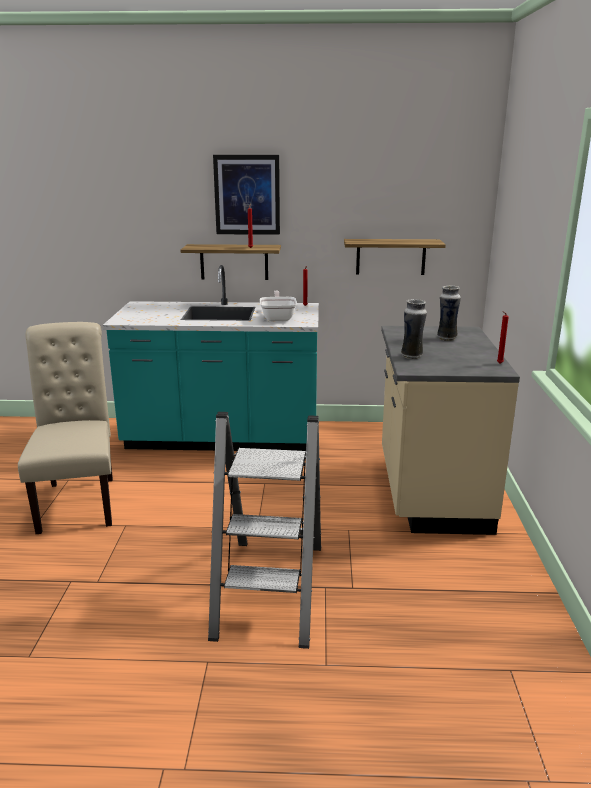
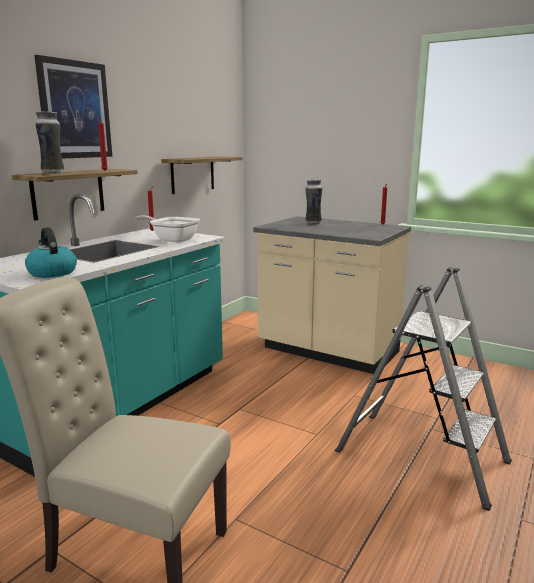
camera: 60 degrees left, 5 degrees down
(144, 319) = (52, 272): none -> kettle
(412, 356) = (343, 232): vase -> vase (53, 173)

